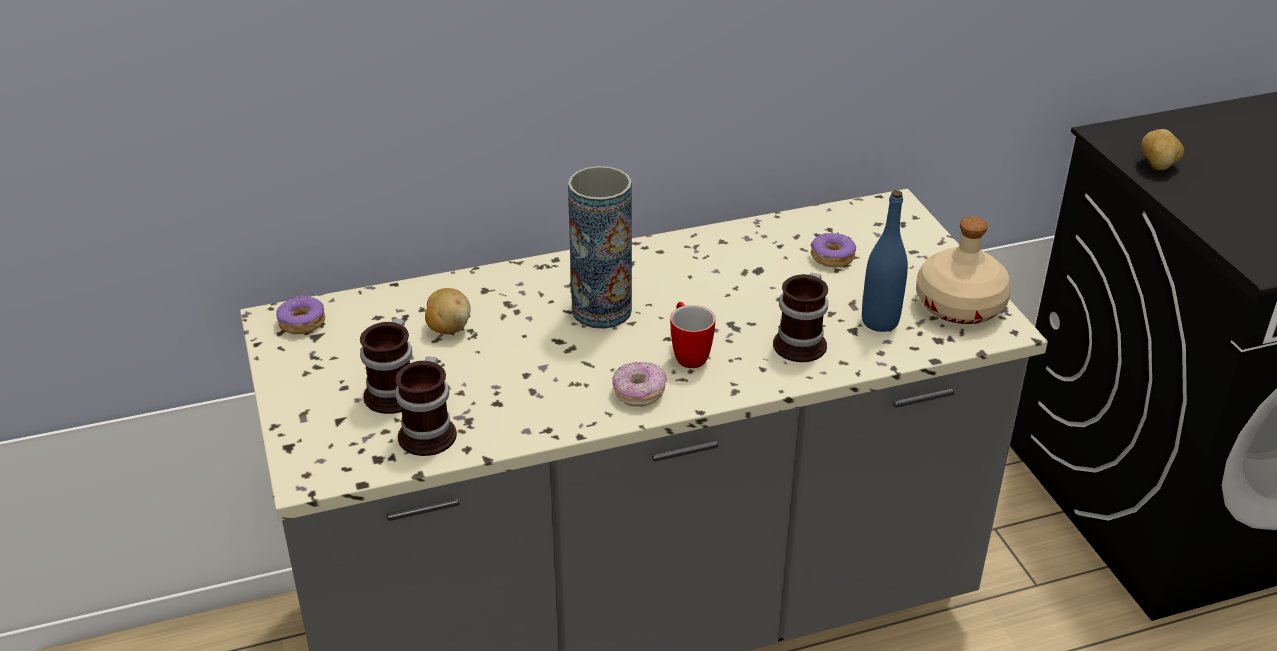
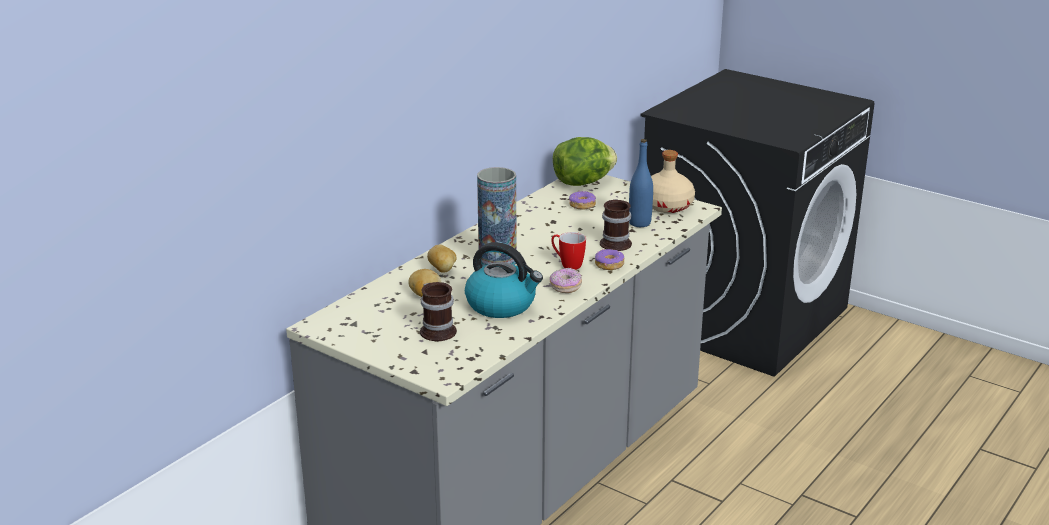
camera: 35 degrees left, 10 degrees down
(301, 322) = (335, 321): donut -> donut (609, 265)
(431, 432) = (483, 338): mug -> none
(521, 386) = (502, 305): none -> kettle
(880, 217) = (583, 182): none -> lettuce
(1158, 166) = (699, 118): potato -> potato (442, 270)

